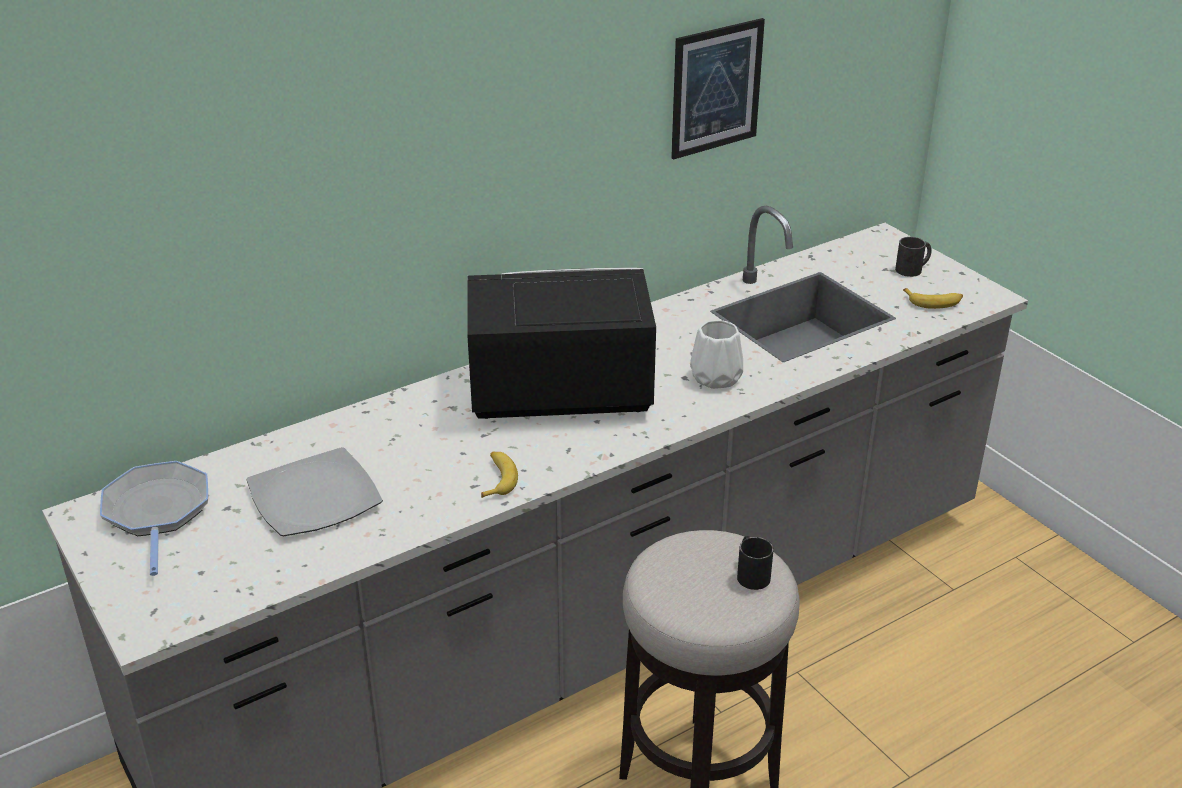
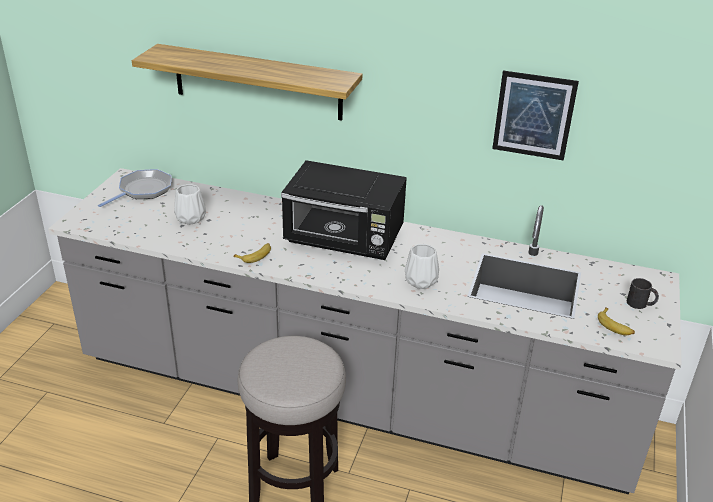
camera: 50 degrees right, 0 degrees up
(310, 209) = (257, 82): none -> shelf
(313, 497) = (190, 218): plate -> white vase
(557, 391) = (345, 240): black microwave -> black microwave turned 150 degrees clockwise
(751, 573) = (307, 376): black mug -> none

